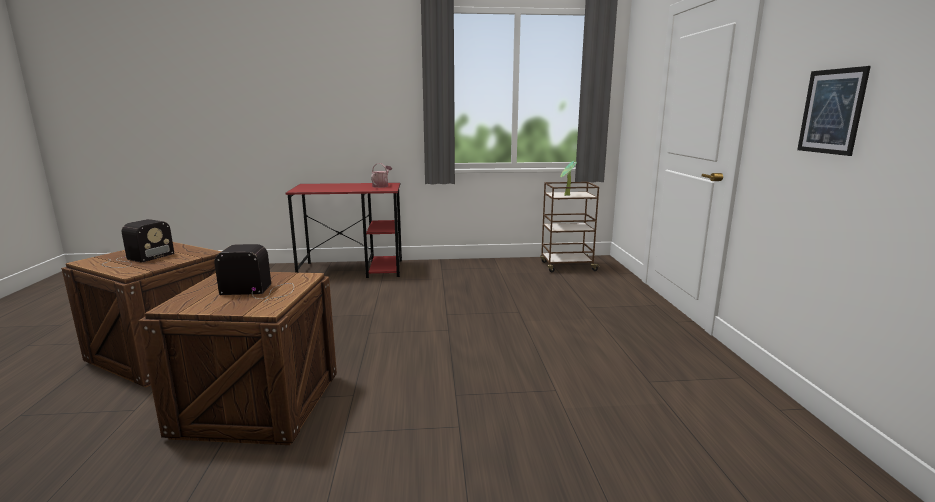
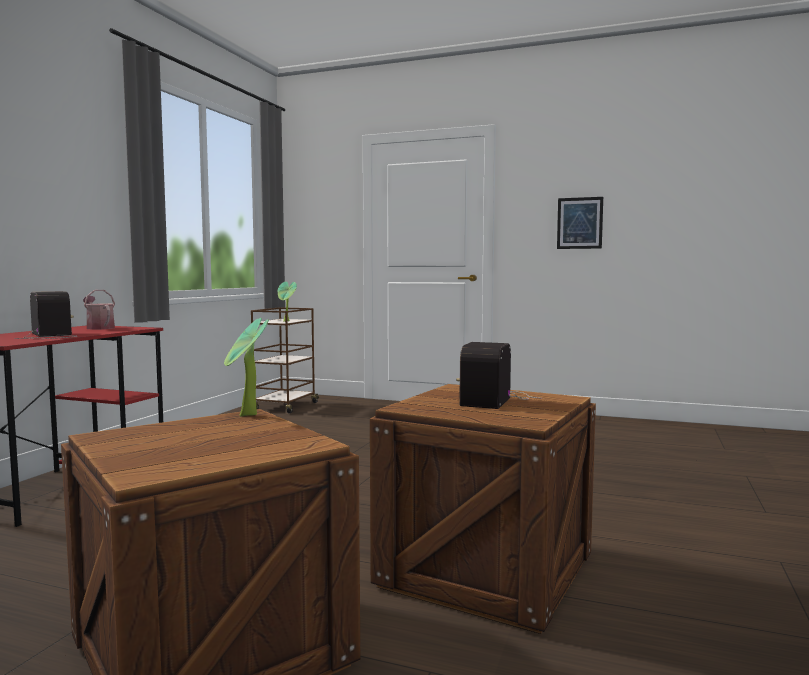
camera: 65 degrees left, 10 degrees down
(136, 259) = (212, 444): radio -> radio (50, 335)
(202, 253) = (247, 416): none -> potted plant

